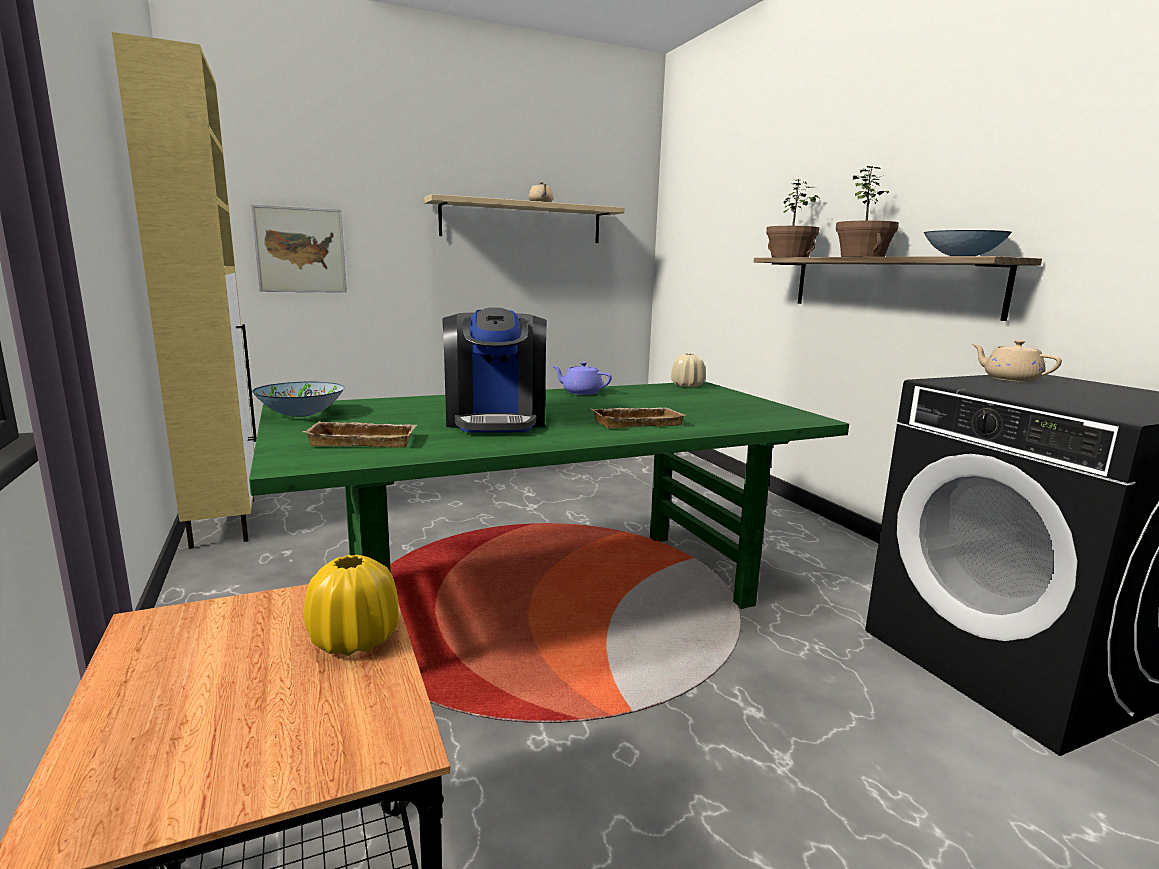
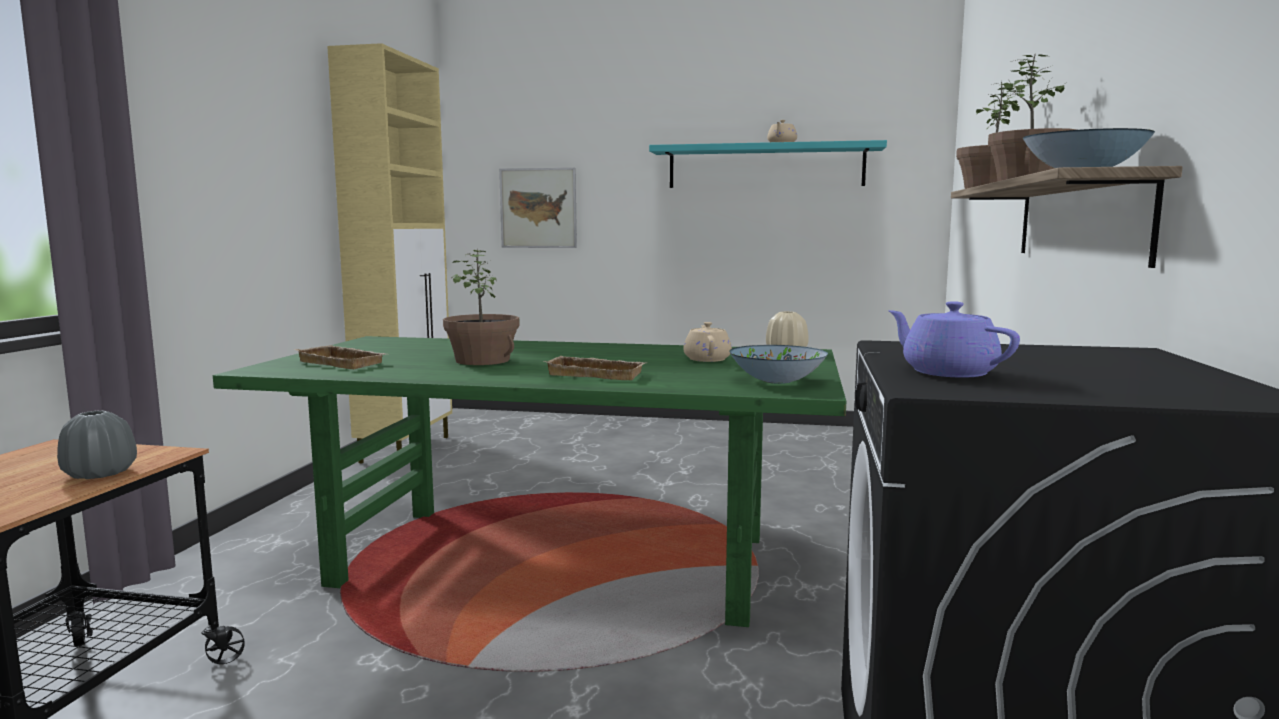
camera: 35 degrees right, 5 degrees down
(301, 414) = (364, 344): bowl -> bowl (777, 381)
(355, 640) = (99, 474): yellow vase -> grey vase
(496, 420) = (483, 360): coffee machine -> potted plant
(522, 221) = (765, 166): beige shelf -> turquoise shelf
(581, 392) = (642, 348): purple teapot -> purple teapot (947, 372)
(1010, 379) = (1034, 350): beige teapot -> beige teapot (707, 359)

